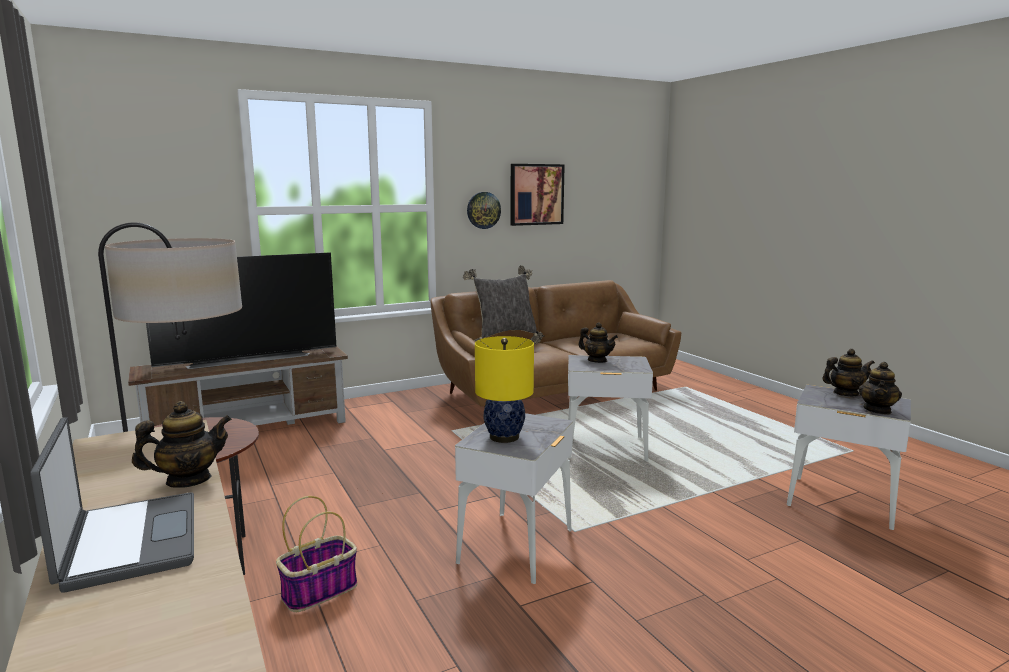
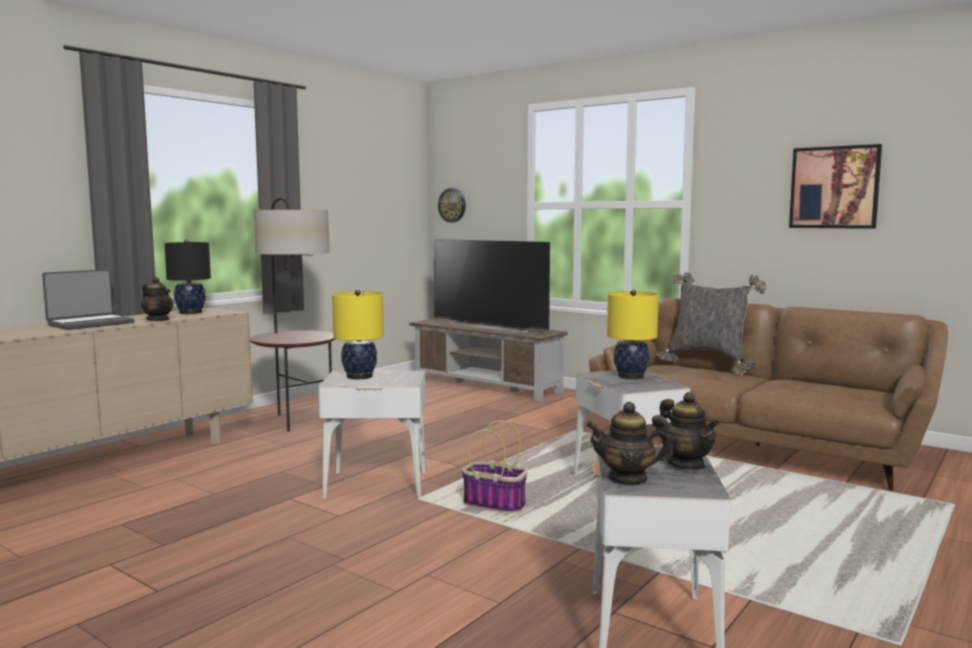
camera: 65 degrees right, 5 degrees down
(131, 454) = (190, 312): none -> black table lamp
(320, 591) = (280, 449): basket -> basket (496, 504)
(483, 210) = (752, 207): wall clock -> wall clock (452, 205)
(597, 361) = (631, 376): teapot -> yellow table lamp

